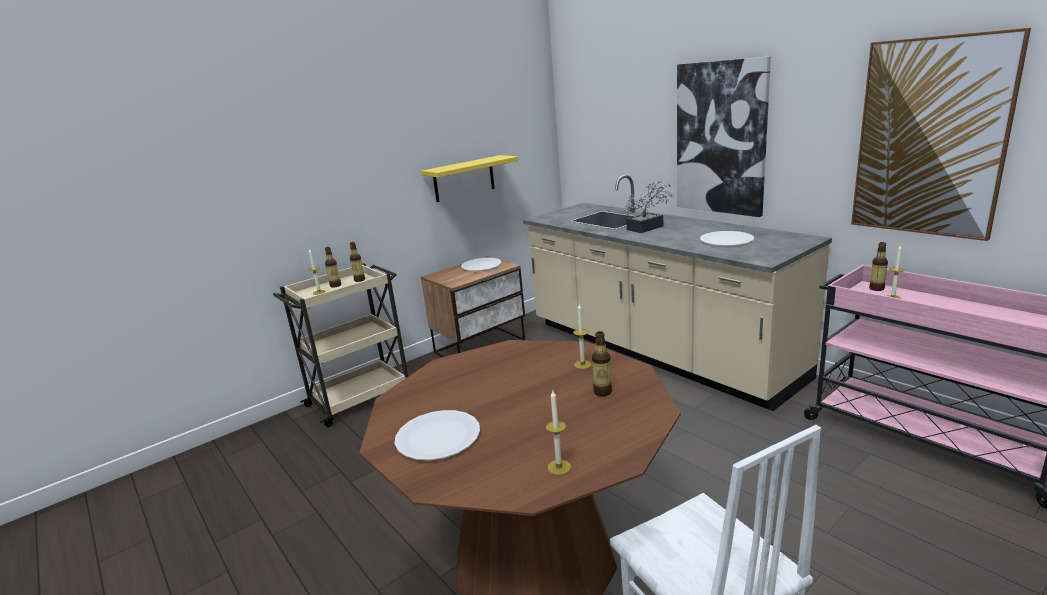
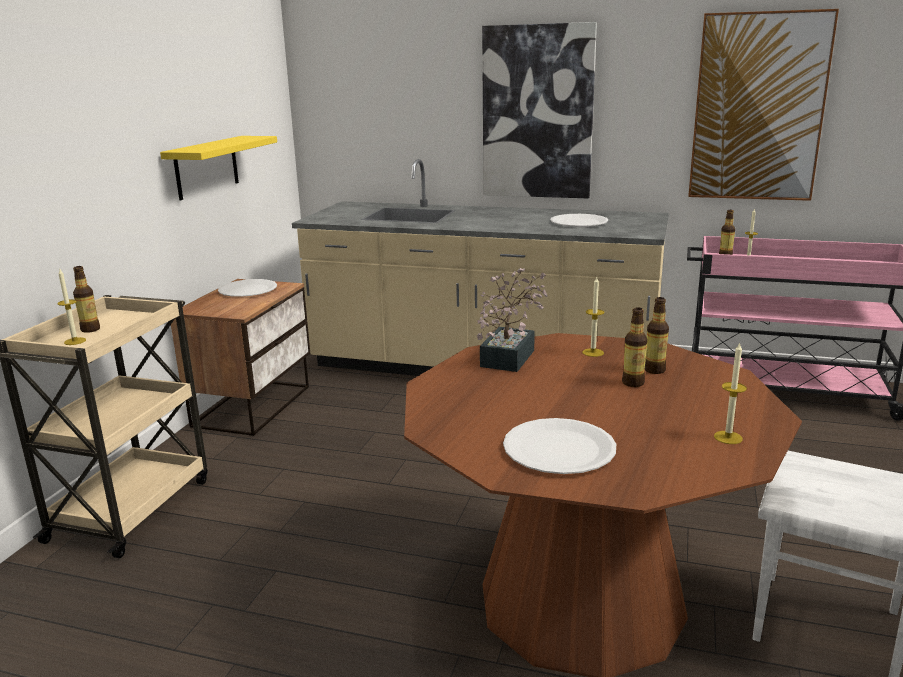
camera: 35 degrees left, 0 degrees up
(359, 280) = (123, 318): bottle -> bottle (633, 383)
(648, 227) = (472, 218): potted plant -> potted plant (511, 355)

